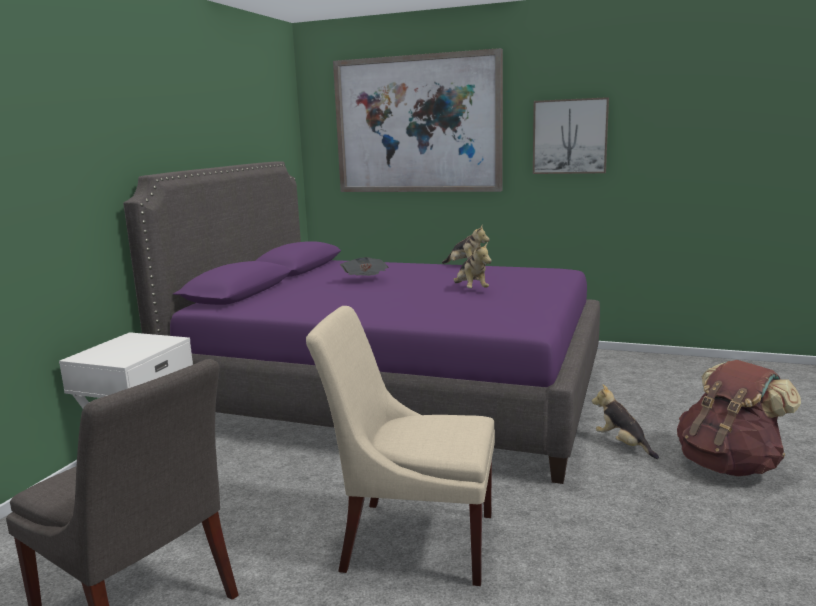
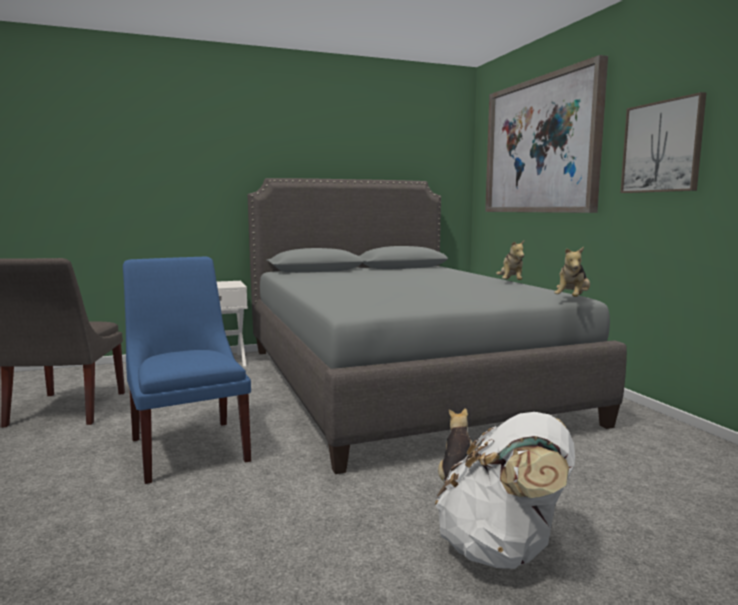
camera: 50 degrees right, 5 degrees down
(365, 280) = (403, 276): newspaper -> none
(394, 395) = (398, 382): purple bed -> grey bed
(411, 539) = (189, 447): beige chair -> blue chair
(471, 290) = (435, 291): plush toy -> plush toy (572, 300)
(729, 465) = (503, 550): brown backpack -> white backpack

